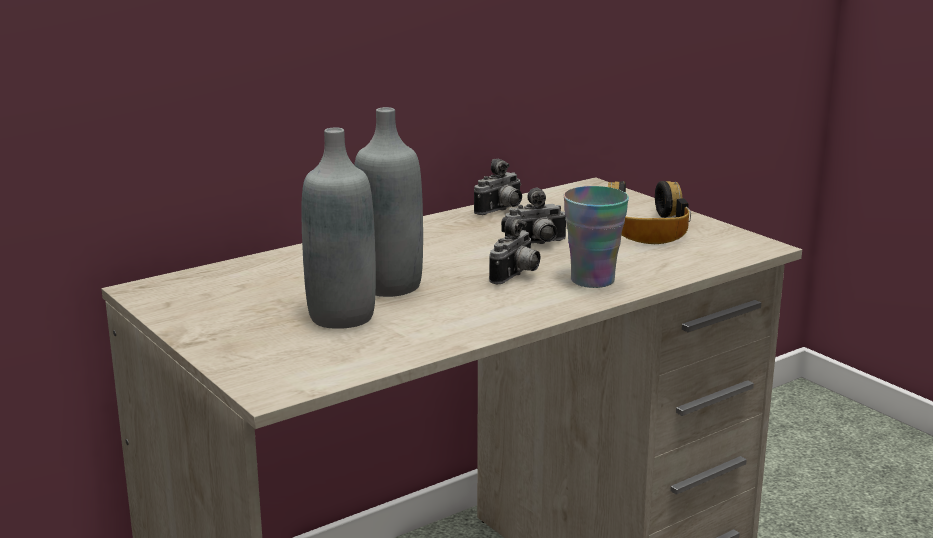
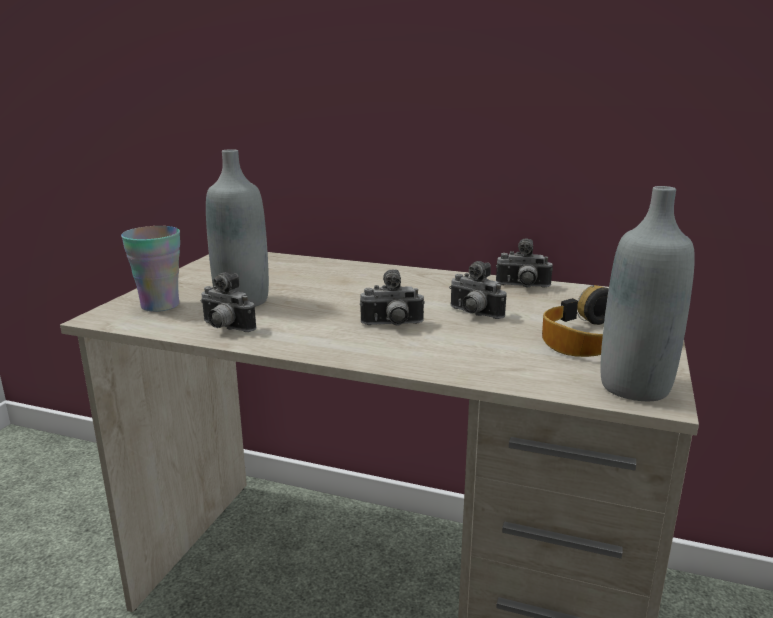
camera: 55 degrees right, 0 degrees up
(389, 286) = (314, 298): grey bottle -> grey bottle (634, 386)
(414, 339) = (225, 328): none -> camera
(592, 280) = (427, 351): cup -> cup (160, 305)

